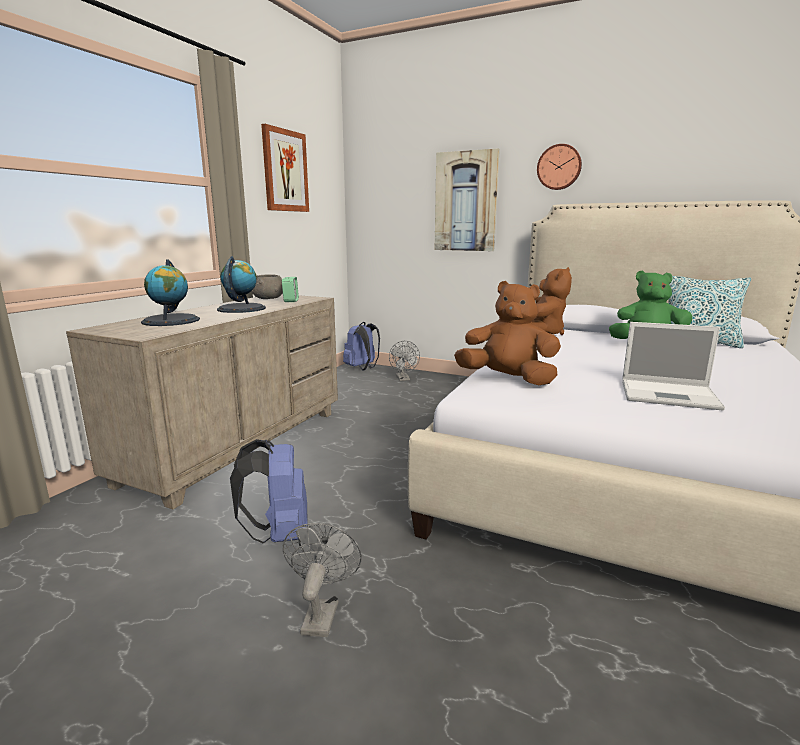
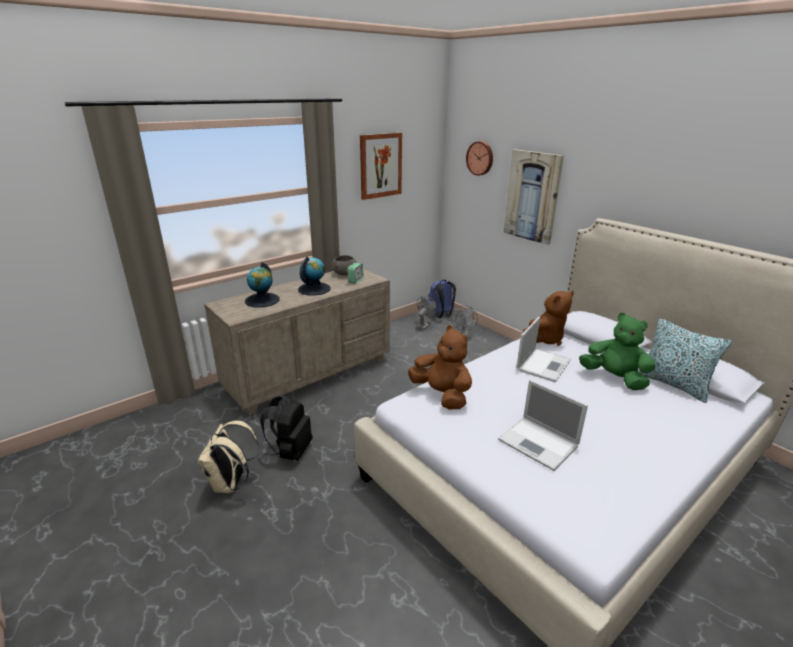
camera: 25 degrees right, 10 degrees up
(203, 608) = (231, 484): none -> beige backpack
(279, 534) = (291, 451): blue backpack -> black backpack
(321, 612) = (280, 507): grey fan -> grey fan (425, 325)
(559, 167) = (612, 182): wall clock -> wall clock (480, 158)
(571, 346) = (543, 364): none -> laptop

